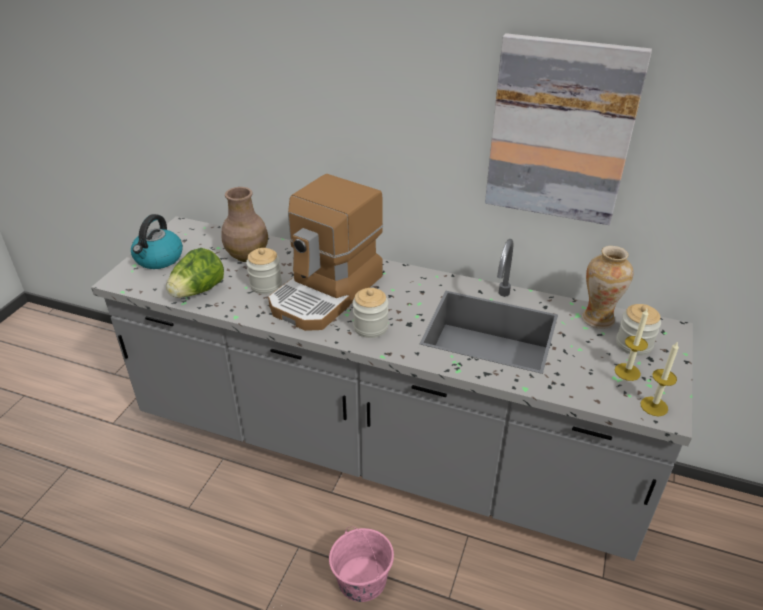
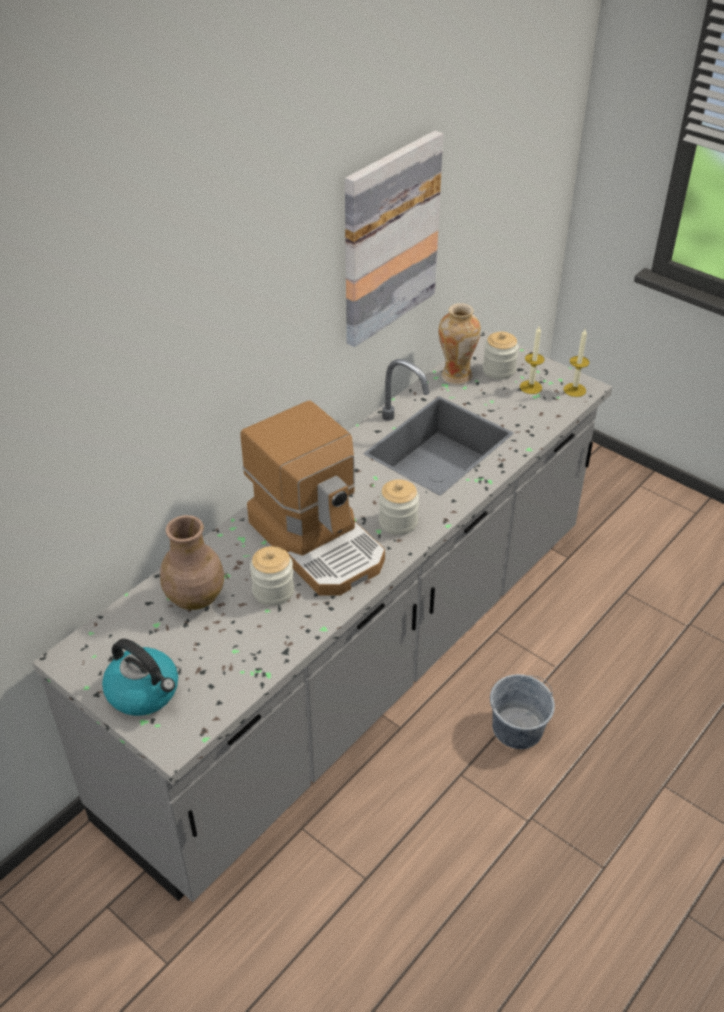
camera: 70 degrees left, 5 degrees up
(198, 291) = (250, 657): lettuce -> none
(362, 579) = (517, 728): pink bucket -> grey bucket

